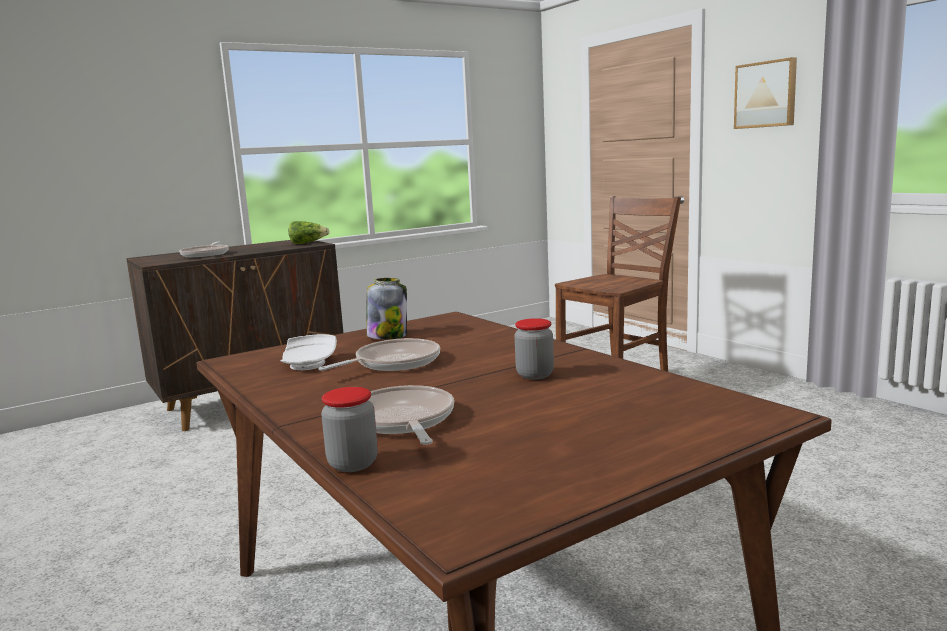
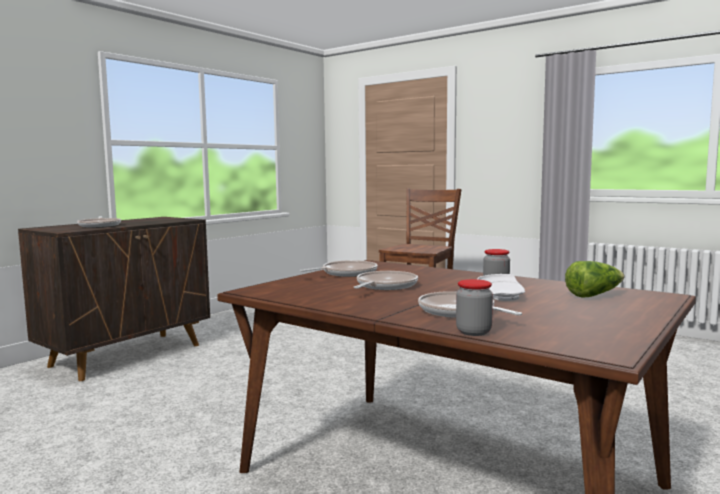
camera: 20 degrees left, 5 degrees down
(308, 243) = (179, 219): lettuce -> lettuce (594, 295)
(309, 364) = (321, 289): white plate -> white plate (503, 297)
(387, 336) = (346, 273): jar -> frying pan
(766, 94) = (502, 124): picture -> none

